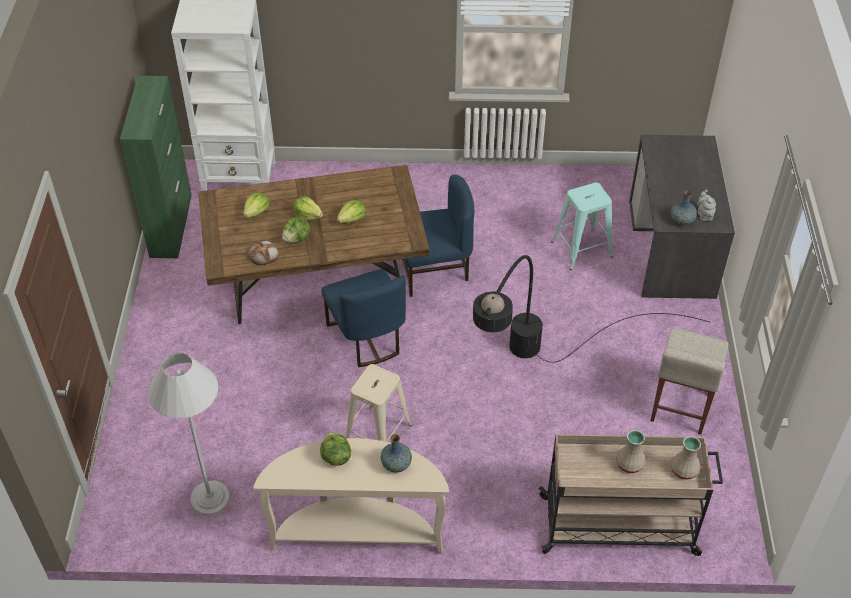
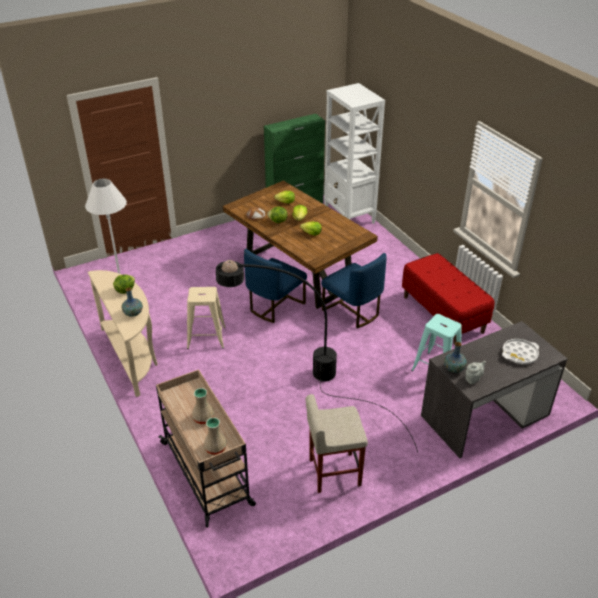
camera: 60 degrees right, 10 degrees down
(498, 196) = (443, 314): none -> red bench
(689, 163) = (519, 354): none -> white tray

